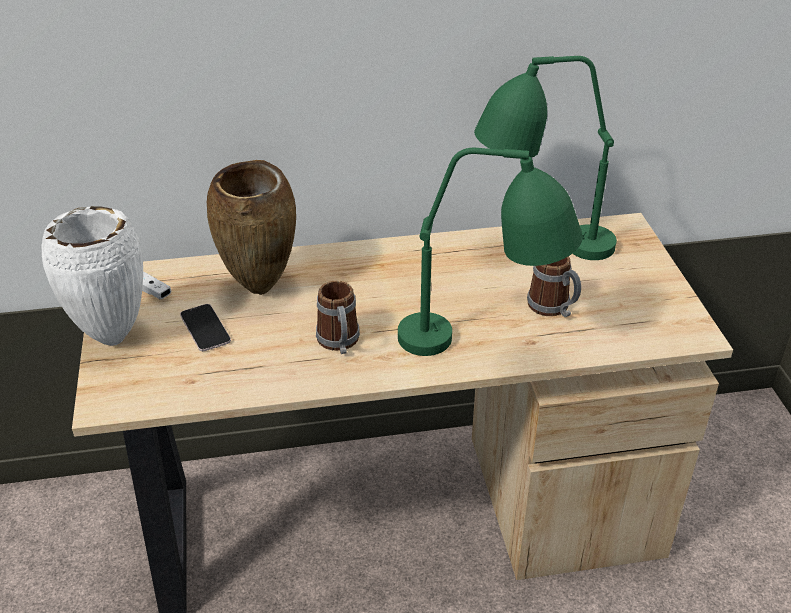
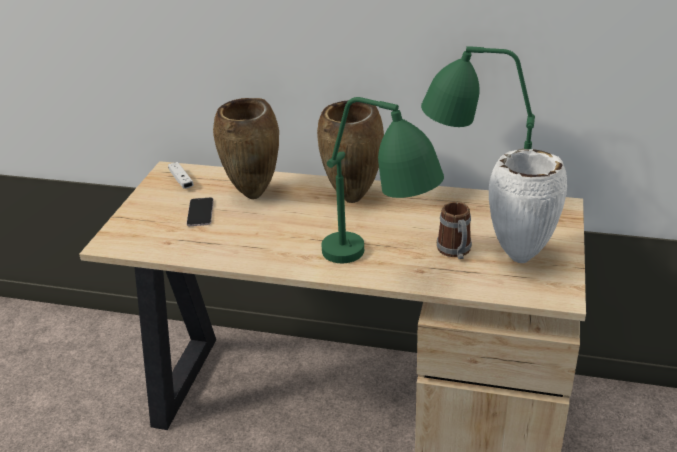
camera: 25 degrees right, 5 degrees down
(112, 337) = (140, 205): white vase -> white vase (519, 257)
(339, 343) = (281, 241): mug -> none
(390, 268) = (353, 199): none -> brown vase

